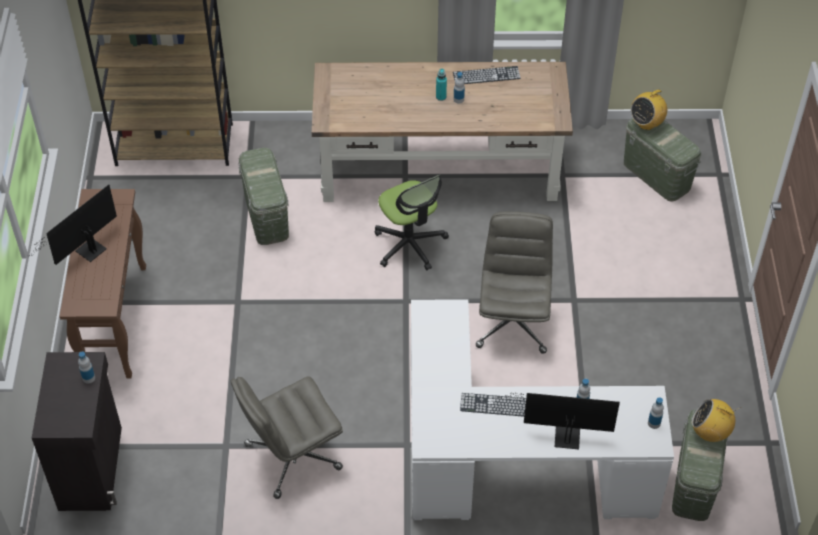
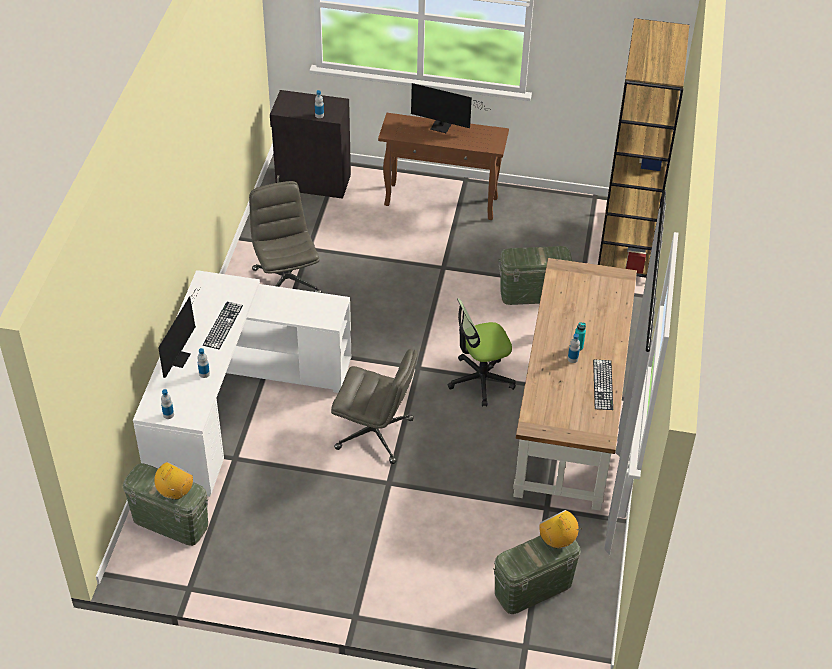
camera: 100 degrees right, 5 degrees down
(87, 252) = (443, 127): monitor -> monitor turned 150 degrees clockwise

